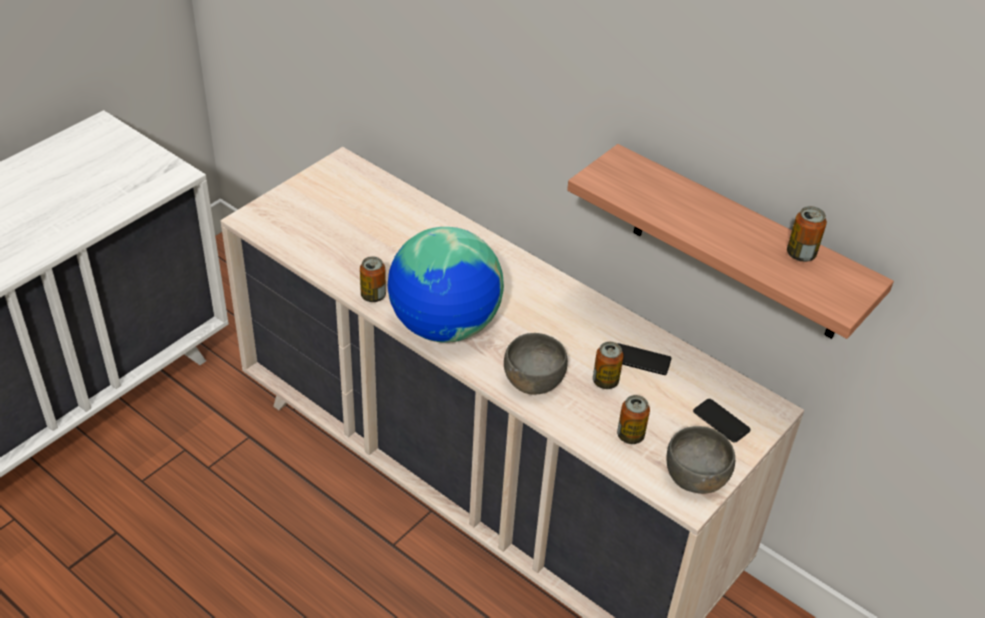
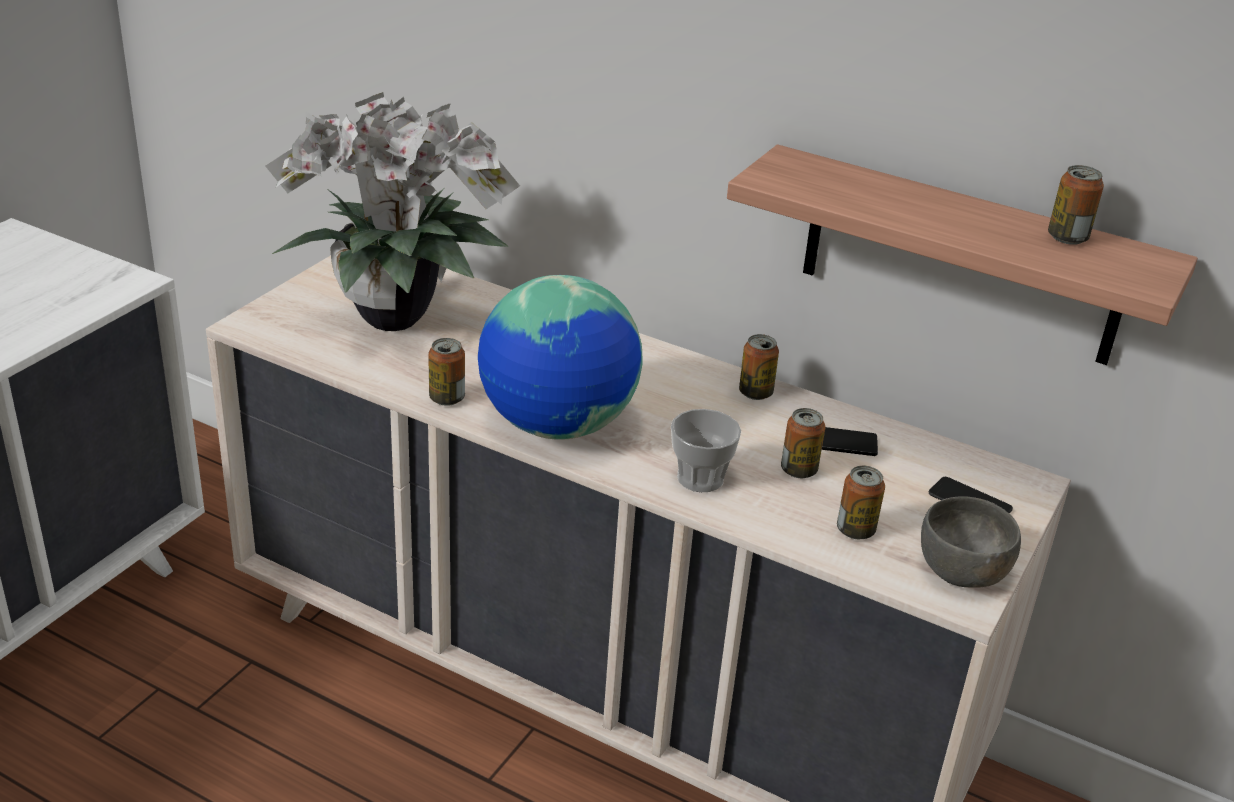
camera: 10 degrees left, 10 degrees down
(355, 225) = (399, 320): none -> potted plant
(533, 381) = (700, 478): grey bowl -> cup
(594, 311) = (755, 393): none -> can

